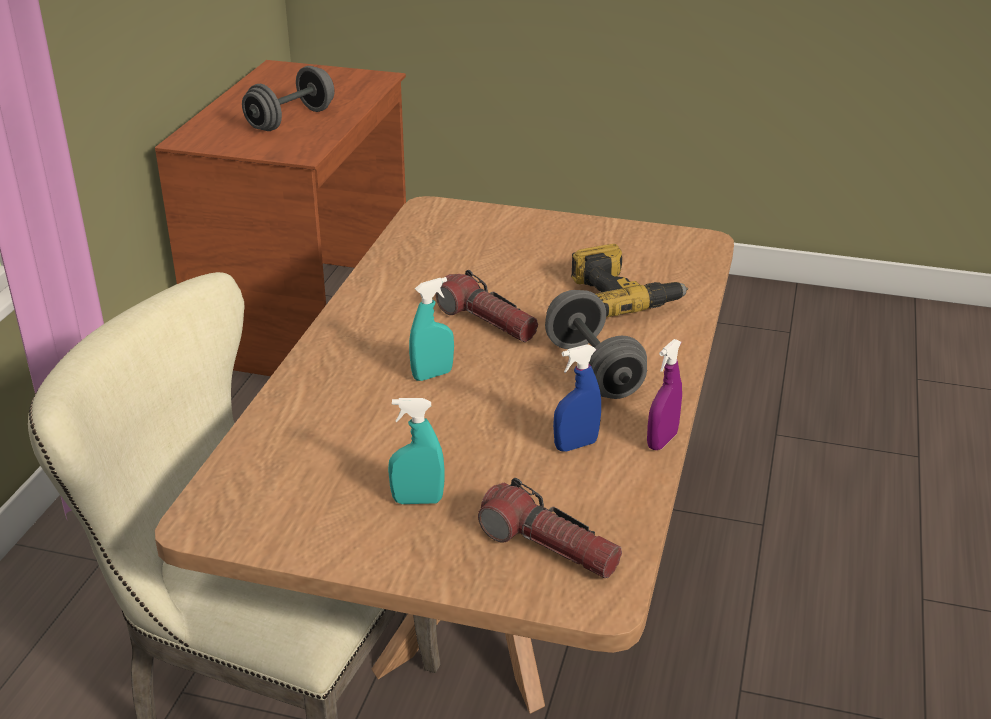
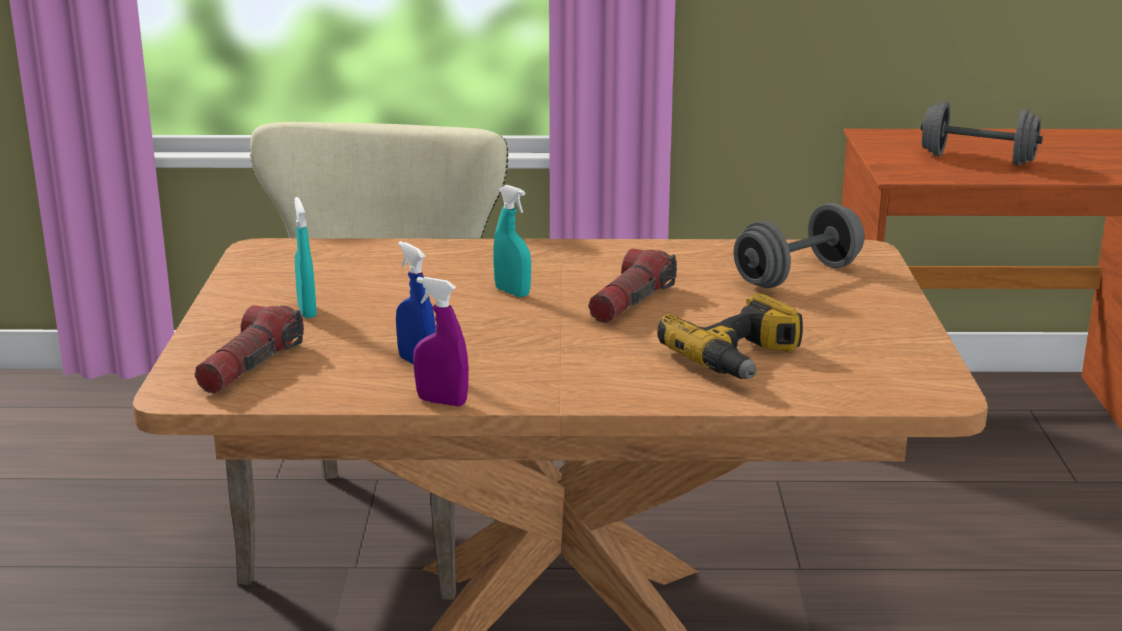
camera: 75 degrees right, 10 degrees down
(593, 370) = (564, 358): grey dumbbell -> grey dumbbell (797, 275)

